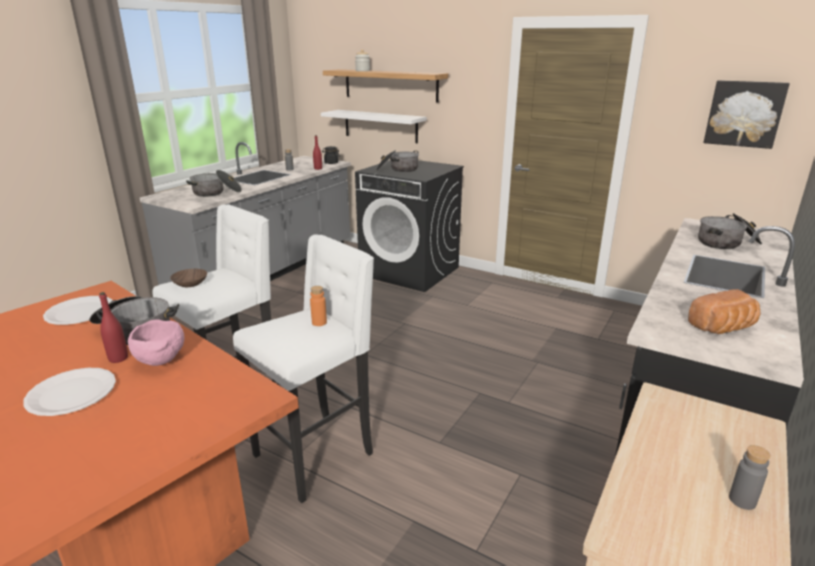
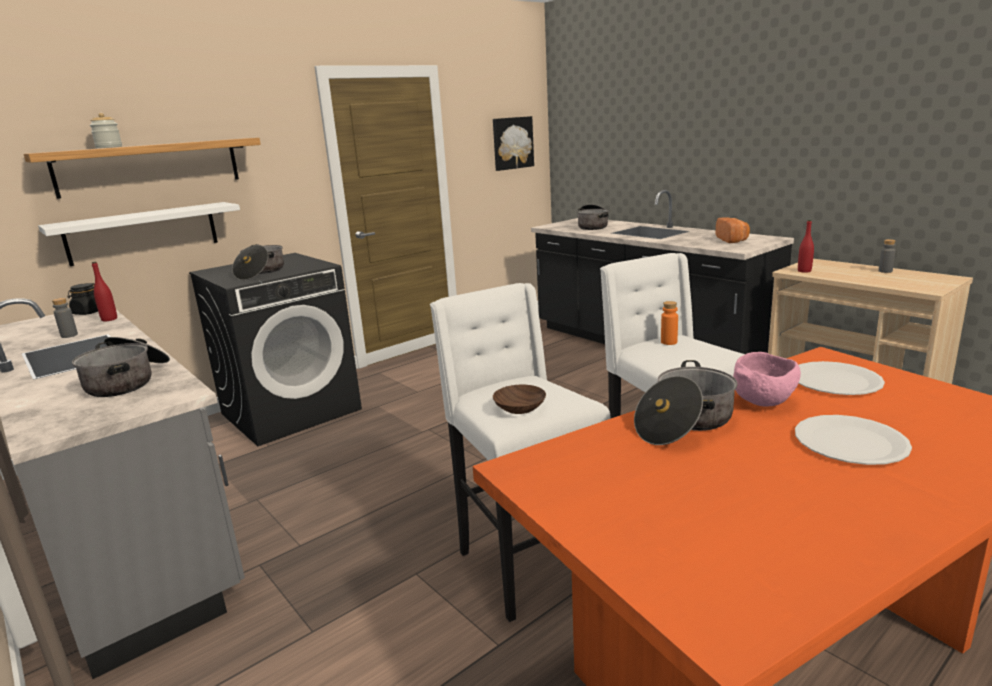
camera: 70 degrees left, 5 degrees down
(80, 312) = (605, 473): white plate -> white plate (835, 381)
(118, 358) = (759, 426): red bottle -> red bottle (804, 271)

